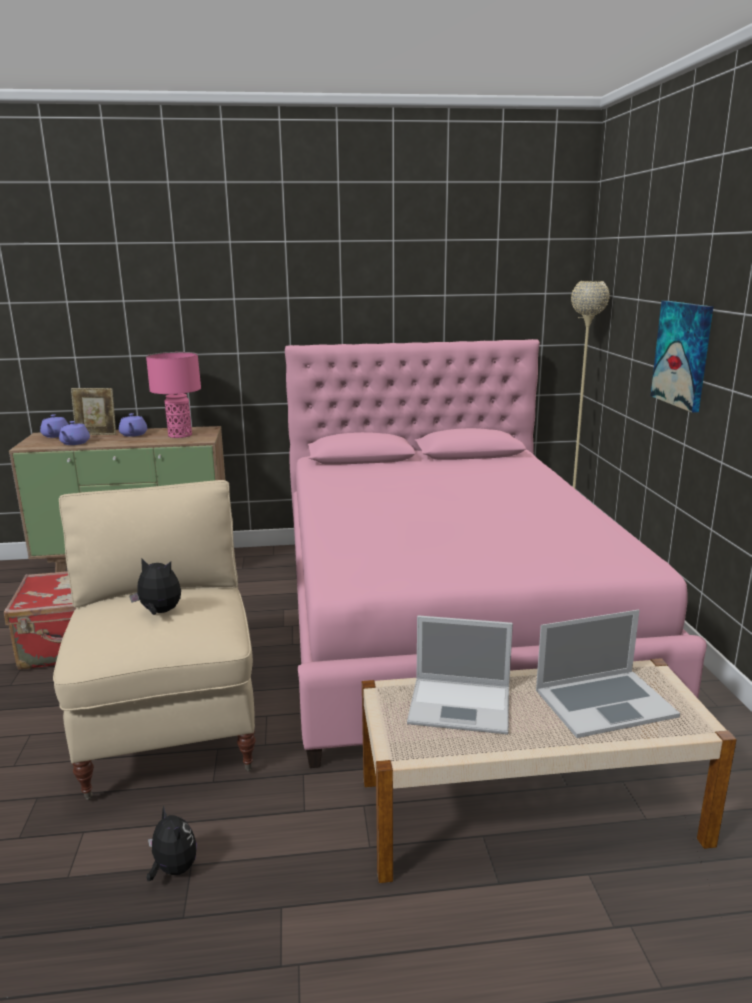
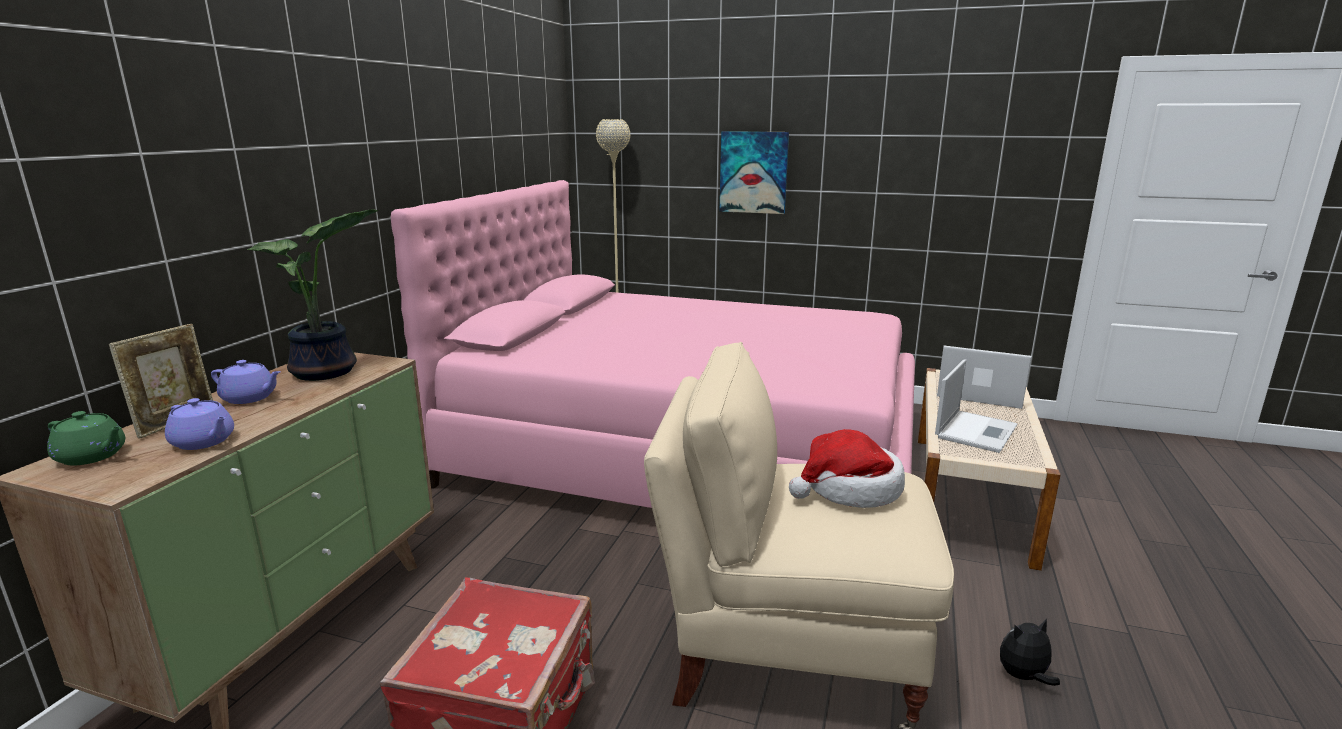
camera: 65 degrees left, 0 degrees up
(55, 436) = (92, 456): purple teapot -> green teapot
(159, 612) = (850, 489): plush toy -> hat
(179, 435) = (327, 372): pink table lamp -> potted plant
(604, 702) = (979, 393): laptop -> laptop turned 75 degrees counterclockwise

